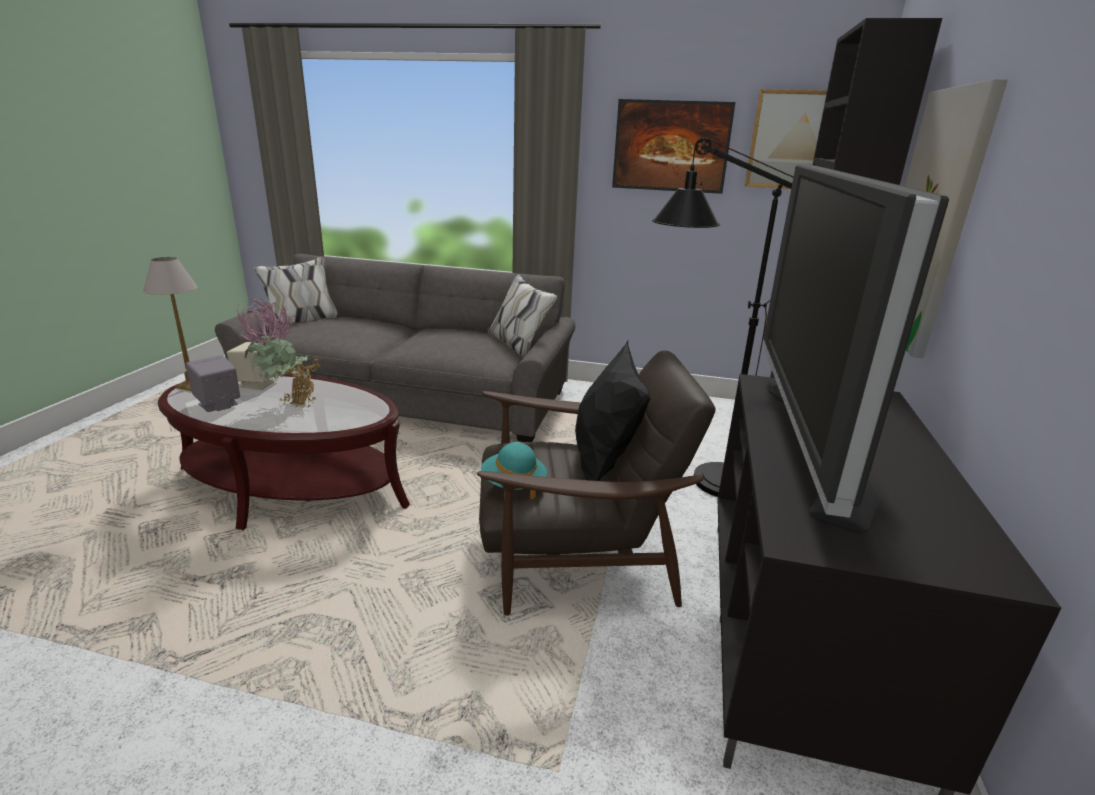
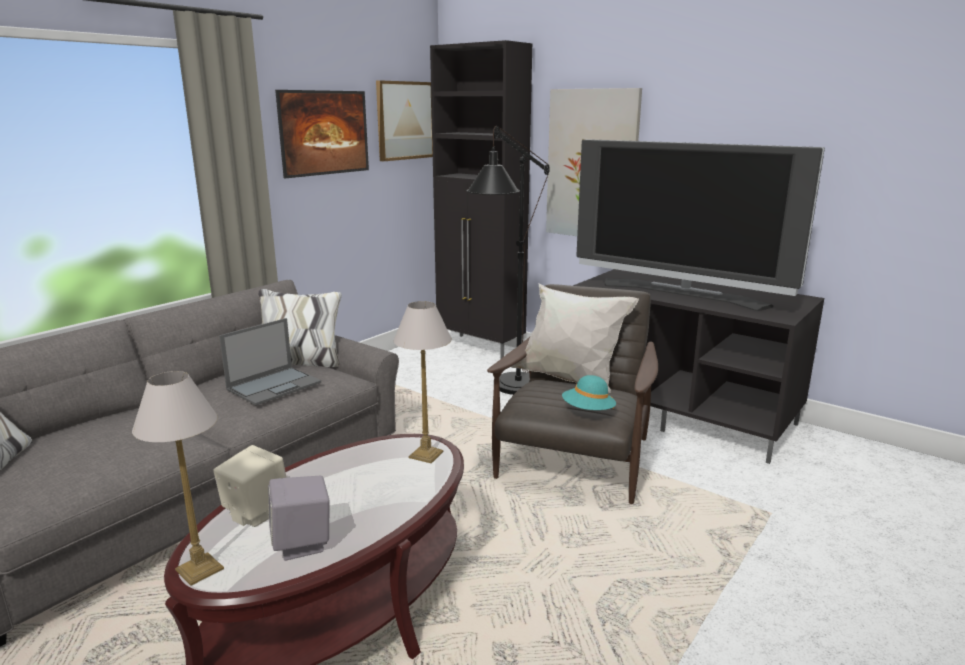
camera: 65 degrees left, 5 degrees down
(287, 406) = (358, 493): potted plant -> none
(356, 416) = (425, 454): none -> table lamp
(451, 345) = (275, 385): none -> laptop
(604, 465) = (570, 380): black pillow -> white pillow

